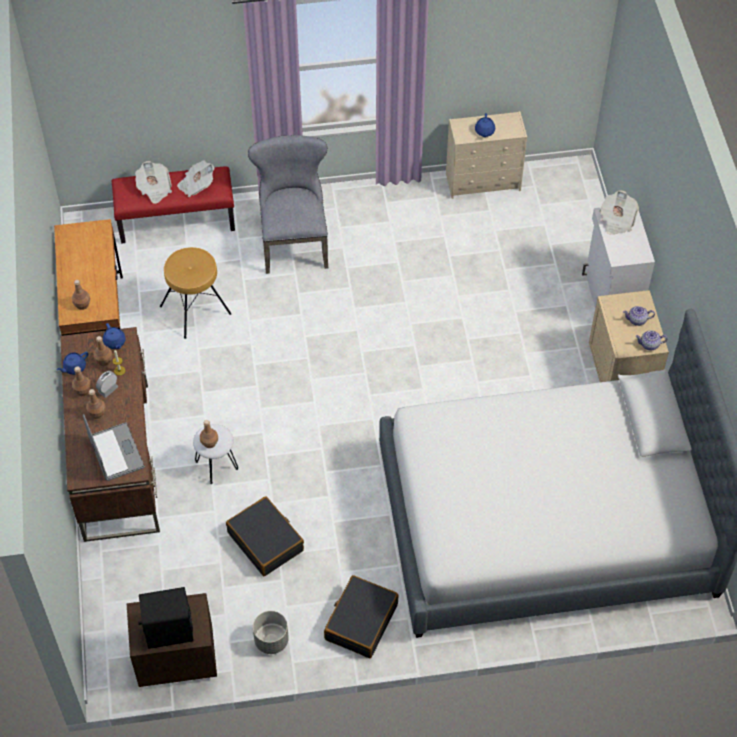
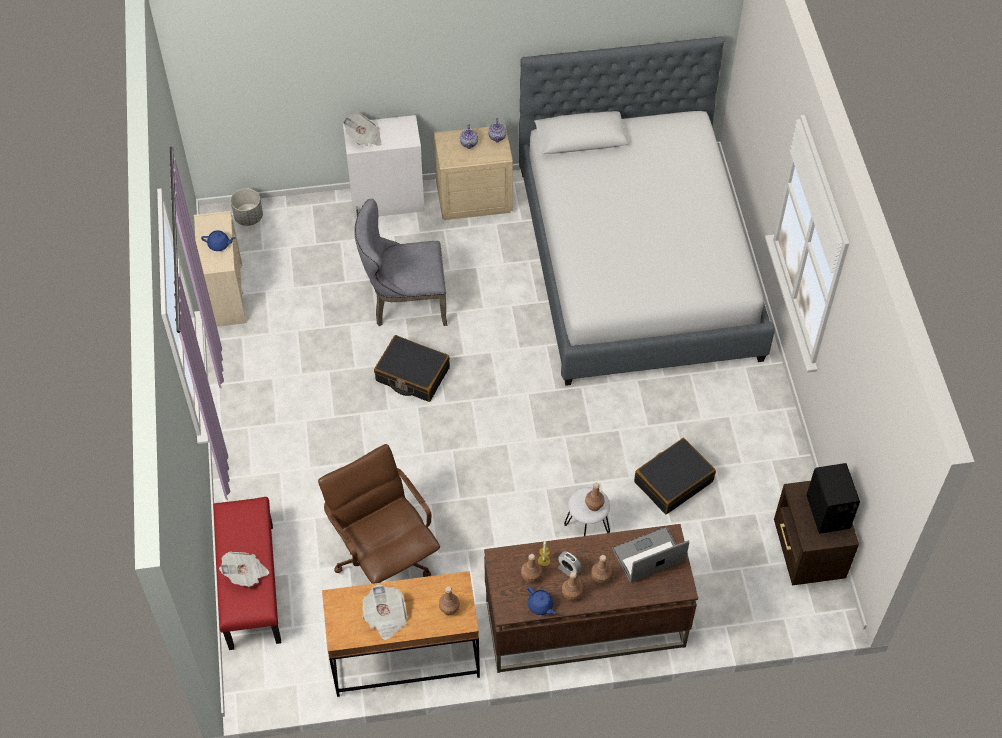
camera: 90 degrees left, 0 degrees up
(114, 342) = (505, 568): blue teapot -> none
(196, 185) = (244, 530): newspaper -> newspaper (385, 617)
(196, 310) = (384, 558): brown stool -> brown office chair
(272, 640) = (779, 473): grey planter -> grey planter (249, 217)
(293, 240) = (291, 467): grey chair -> grey chair (404, 303)
(361, 621) = (751, 403): black suitcase -> black suitcase (412, 375)

